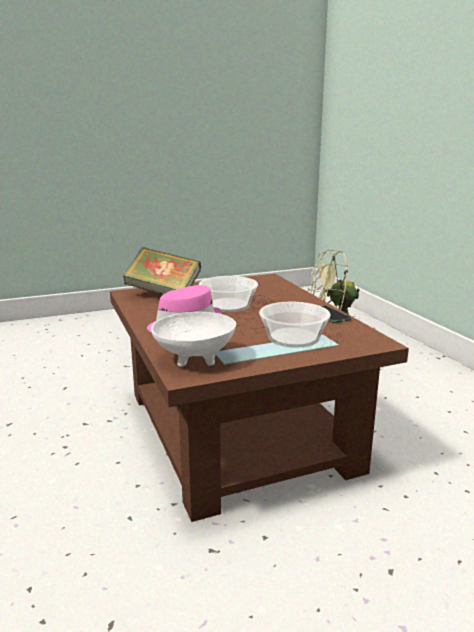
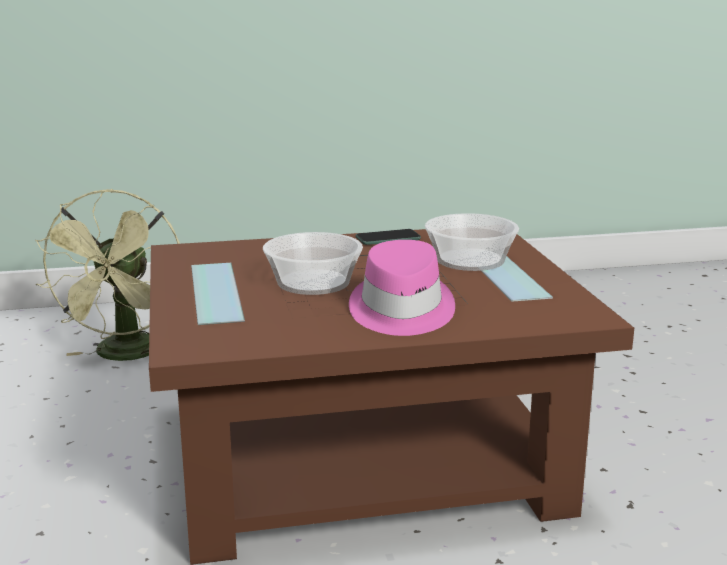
camera: 80 degrees left, 0 degrees up
(163, 293) = (217, 320): book -> none
(195, 357) = (534, 308): white bowl -> none

